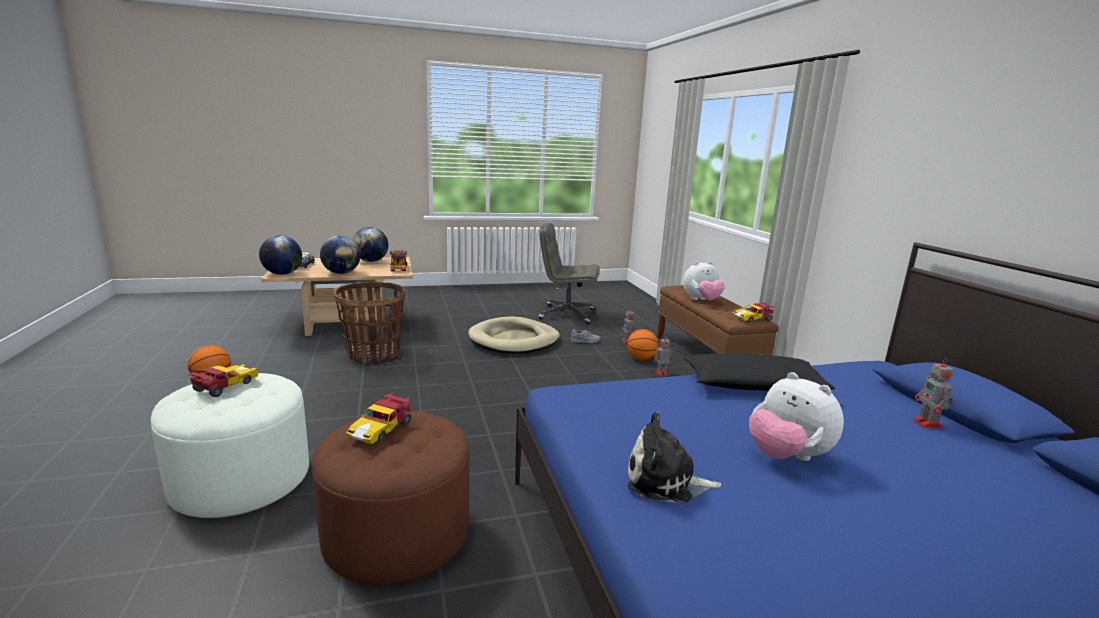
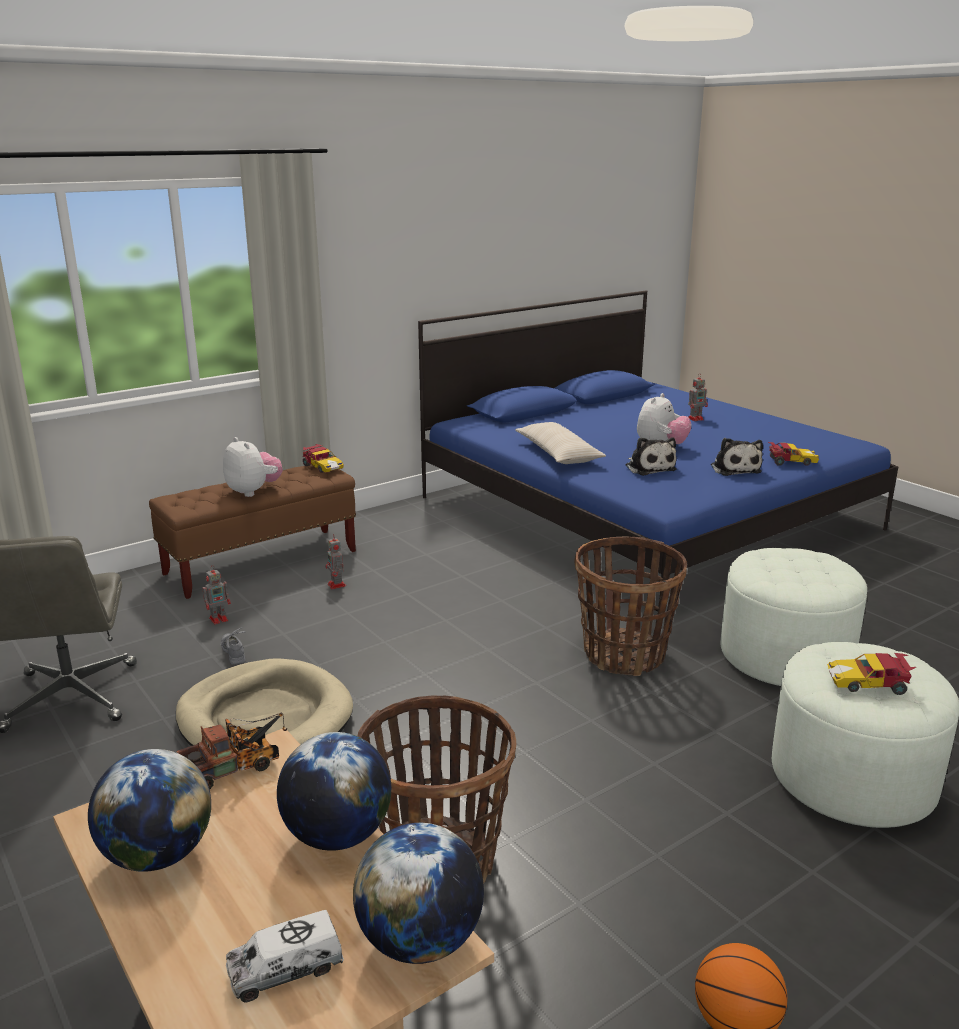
camera: 110 degrees left, 5 degrees up
(381, 429) = (795, 575): toy car -> toy car (790, 462)
(396, 533) = (785, 656): brown ottoman -> white ottoman
(481, 447) = (624, 655): none -> basket
(641, 359) = (291, 602): basketball -> none
(682, 416) = (649, 468): none -> plush toy
(753, 386) = (558, 454): black pillow -> beige pillow
(928, 424) = (561, 419): toy robot -> toy robot (696, 419)

